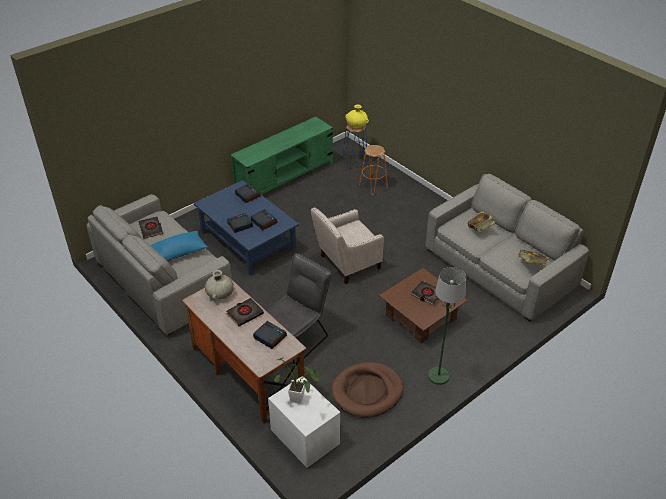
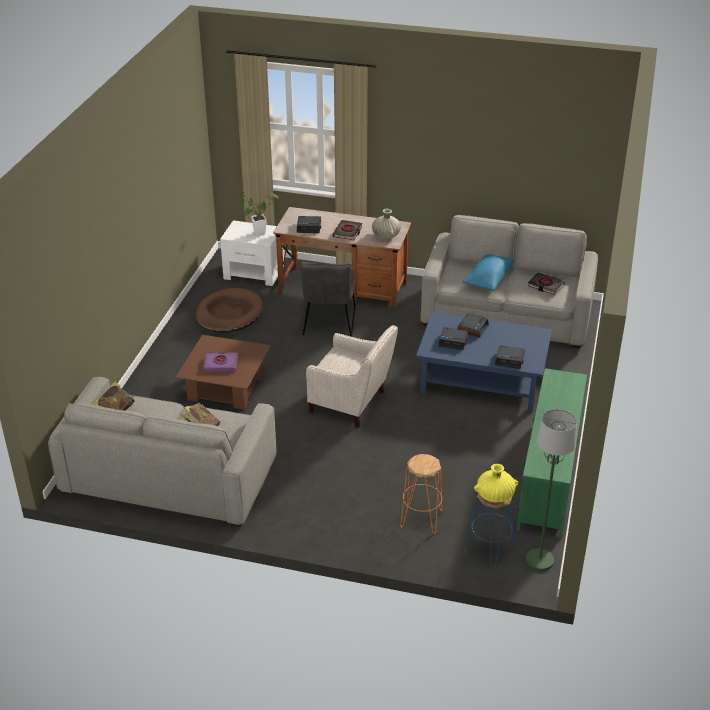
camera: 145 degrees right, 5 degrees down
(346, 263) = (352, 404): beige armchair -> beige armchair turned 90 degrees clockwise
(427, 295) = (221, 364): black book -> purple book
(438, 376) = (173, 348): green floor lamp -> green floor lamp (539, 560)

